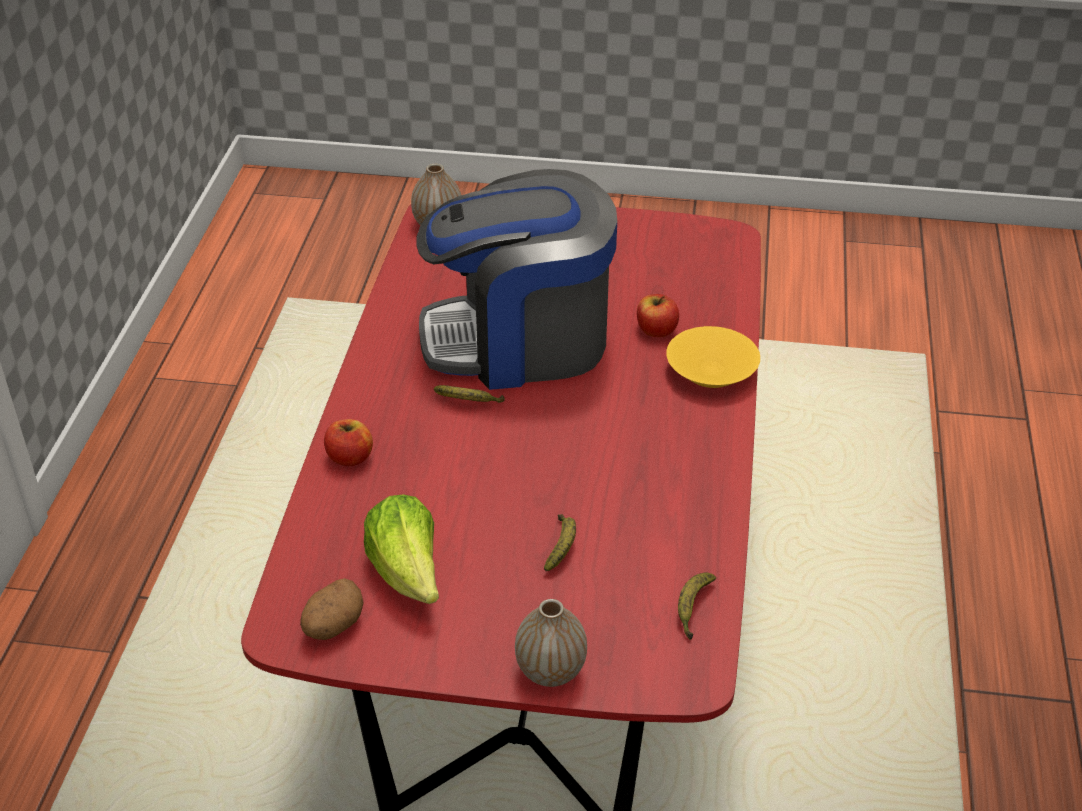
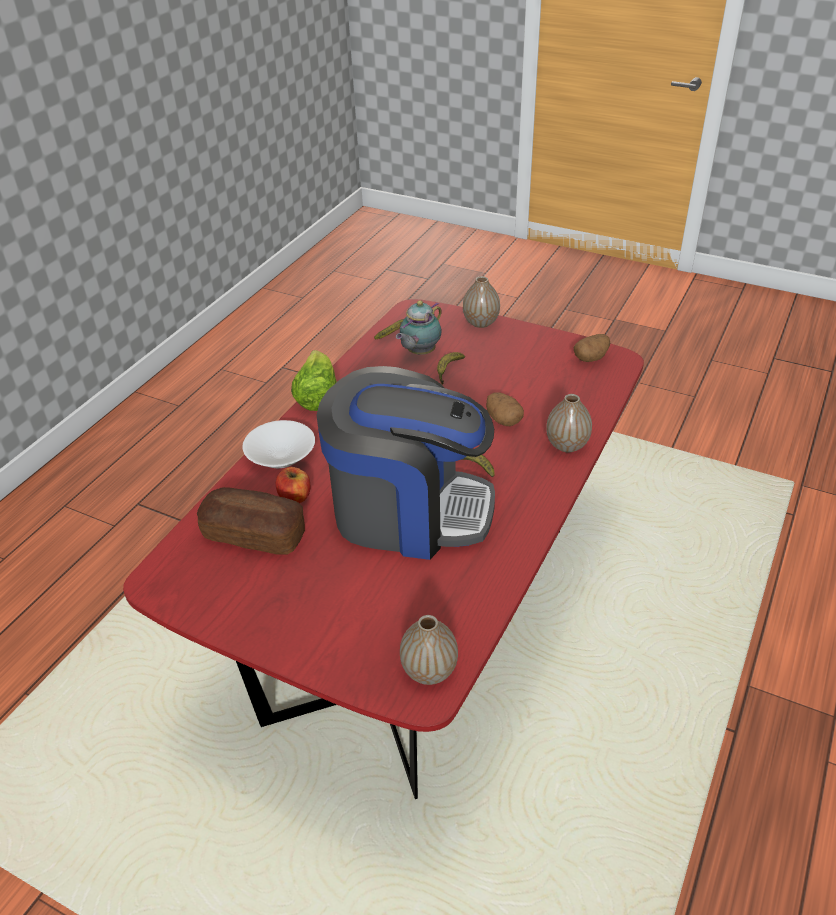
camera: 160 degrees left, 0 degrees up
(350, 457) = (567, 445): apple -> vase
(408, 574) = (543, 374): lettuce -> lettuce (317, 397)
(447, 478) = (503, 420): none -> potato
(626, 574) = (419, 353): none -> teapot
(670, 288) = (254, 535): none -> bread
(711, 372) = (281, 455): yellow bowl -> white bowl

